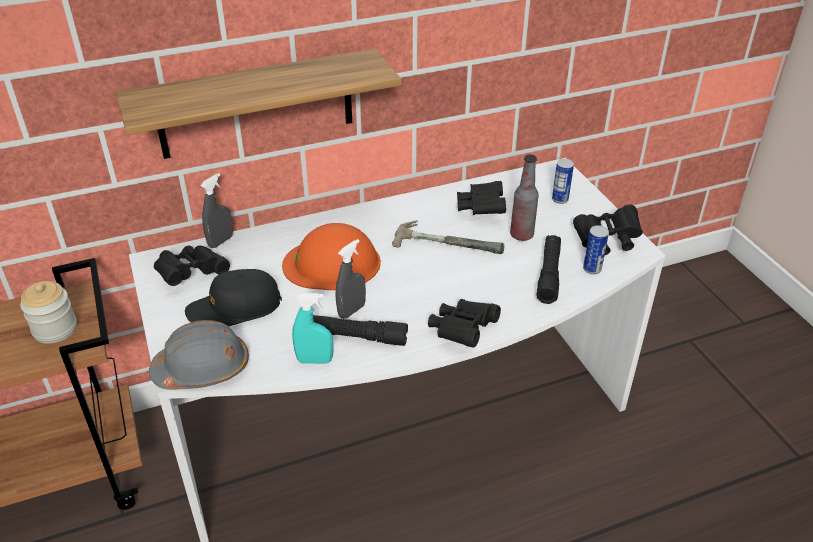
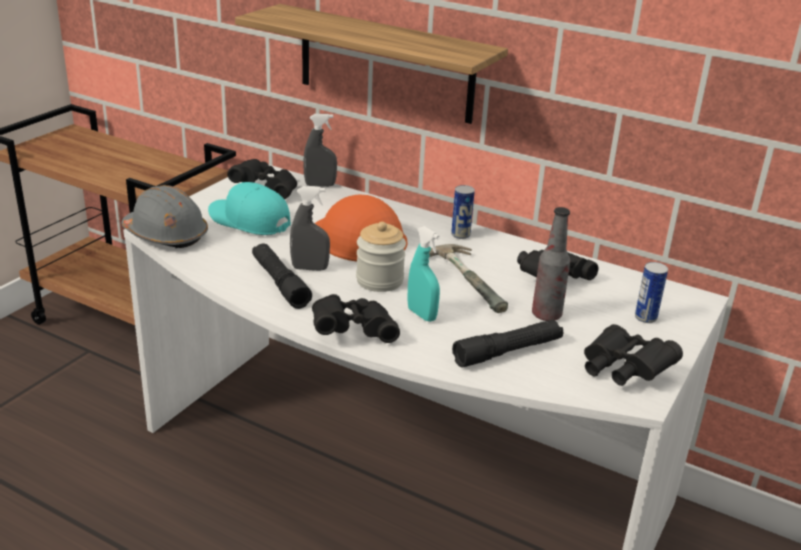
camera: 50 degrees right, 10 degrees down
(55, 329) = (161, 179): jar -> jar (379, 280)
(235, 308) = (249, 220): black cap -> turquoise cap
(315, 360) = (227, 275): turquoise spray bottle -> turquoise spray bottle (422, 314)
(592, 269) = (557, 376): can -> can (460, 235)

